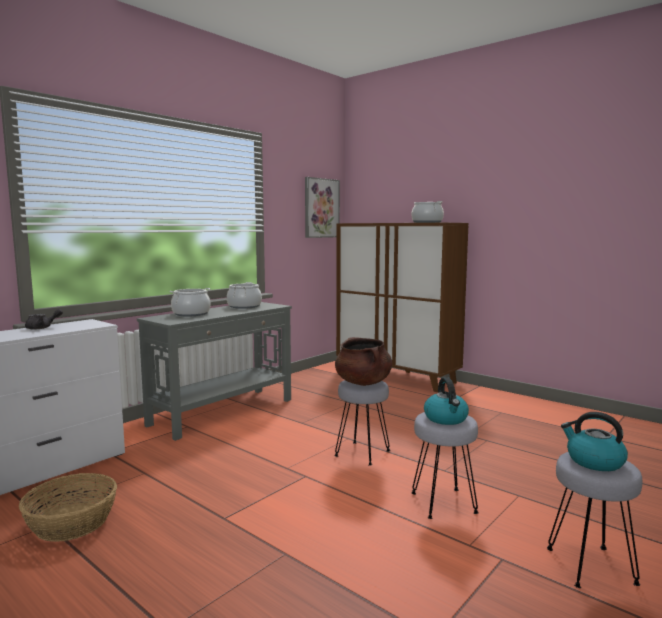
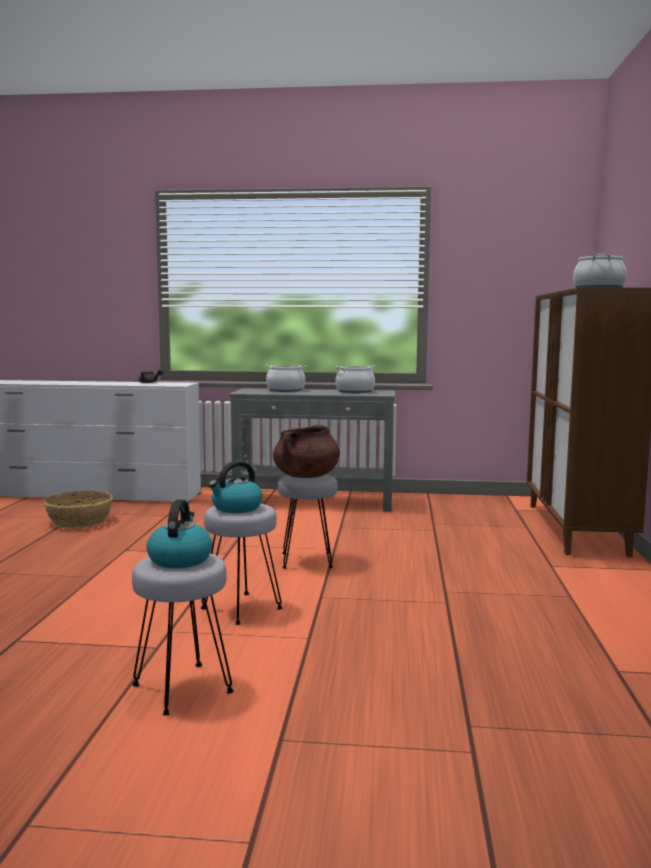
camera: 55 degrees right, 0 degrees up
(321, 208) = (540, 275): picture -> none

